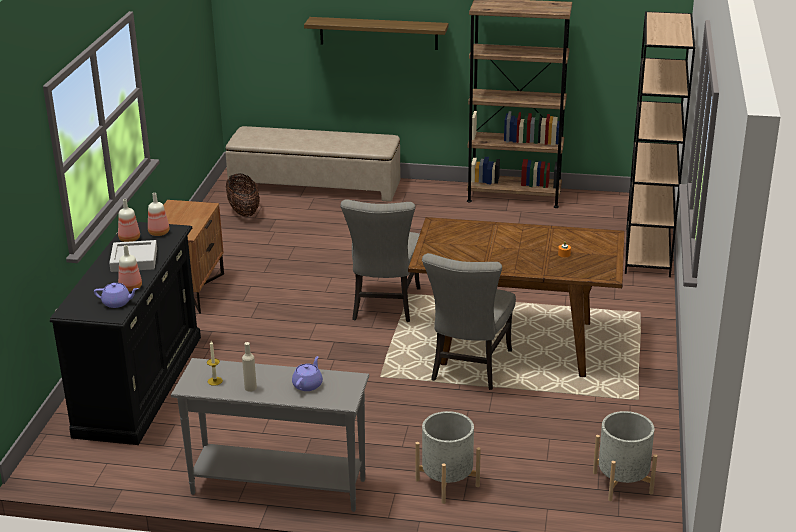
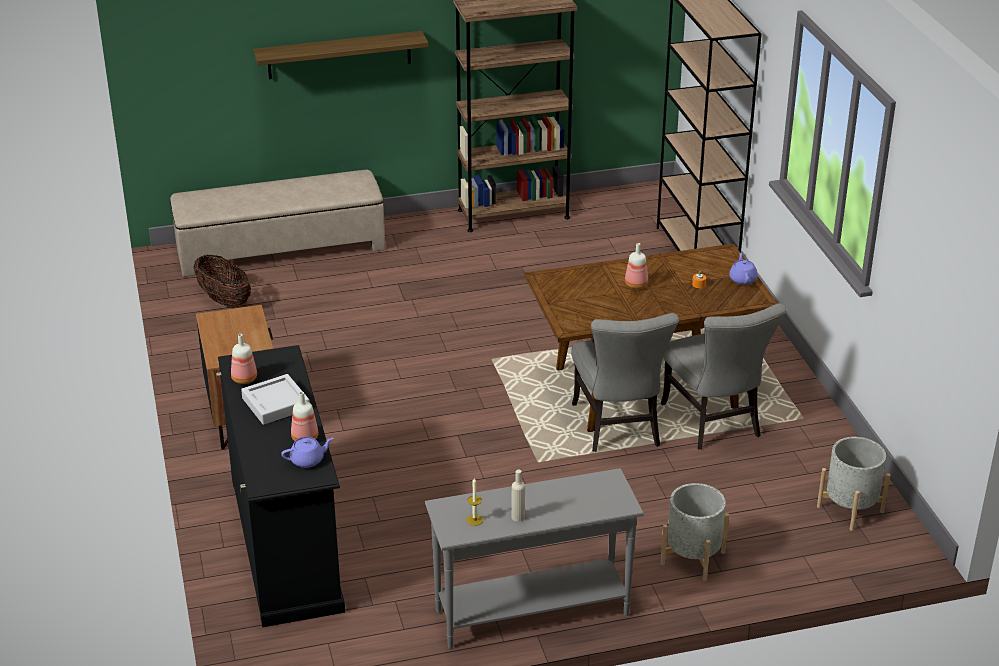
camera: 25 degrees left, 5 degrees up
(159, 232) = (271, 362): bottle -> bottle (636, 284)
(308, 384) = (572, 497): purple teapot -> purple teapot (742, 279)
(384, 306) = (478, 380): grey chair -> grey chair (715, 423)

